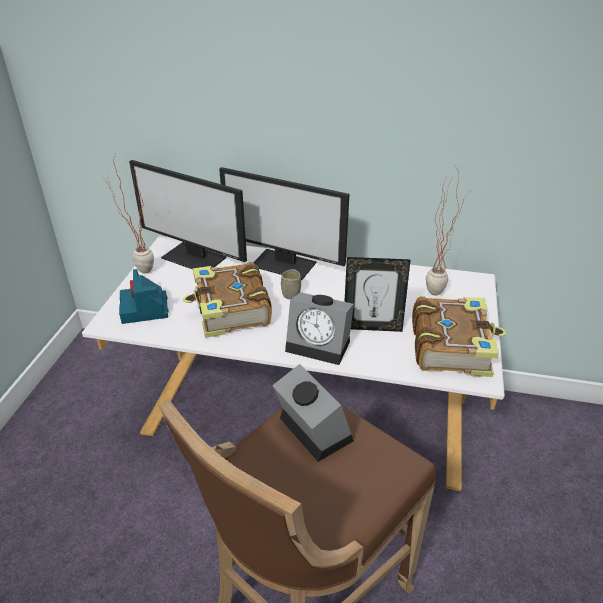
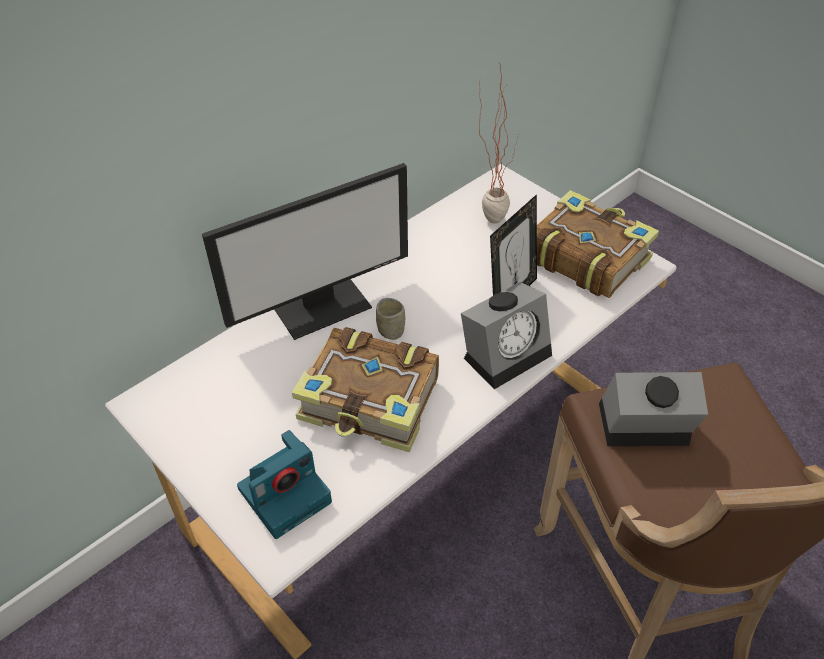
camera: 55 degrees left, 10 degrees up
(139, 272) = (183, 465): potted plant -> none
(145, 309) = (286, 493): camera -> camera turned 60 degrees counterclockwise
(195, 257) = (213, 386): monitor -> none

